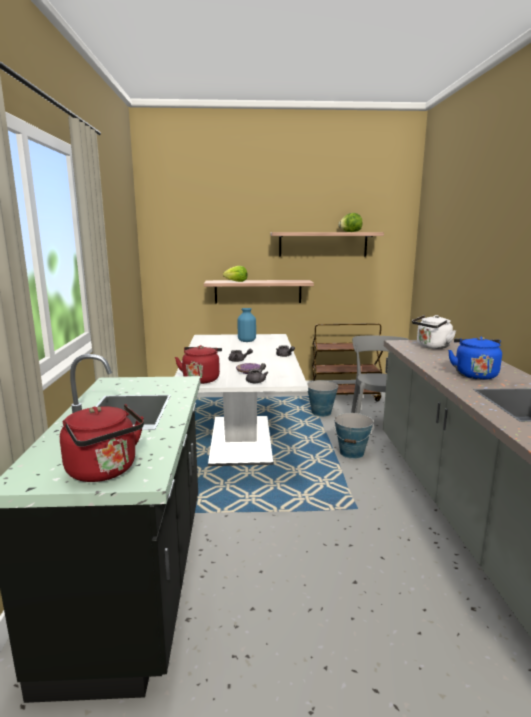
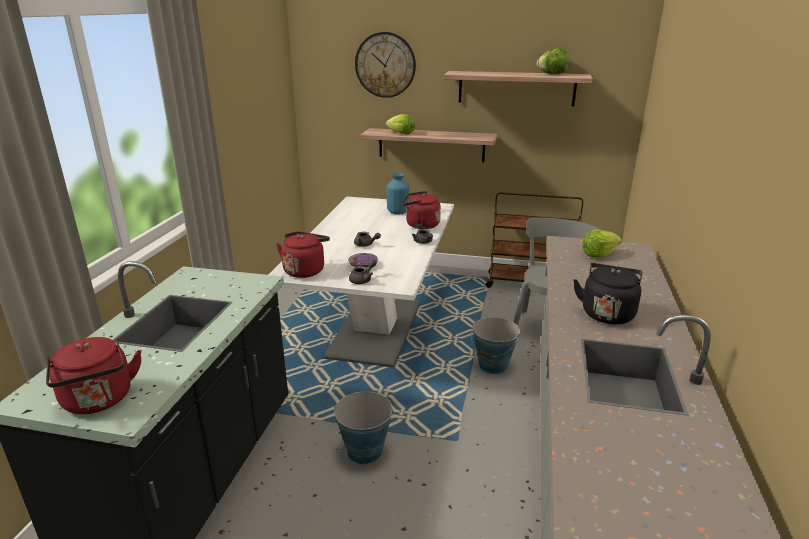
camera: 15 degrees right, 10 degrees up
(219, 229) = (385, 65): none -> wall clock
(272, 346) = (420, 225): none -> red kettle
(321, 413) = (487, 303): bucket -> bucket (364, 451)
(432, 347) = (599, 255): white kettle -> lettuce
(474, 374) = (607, 313): blue kettle -> black kettle

